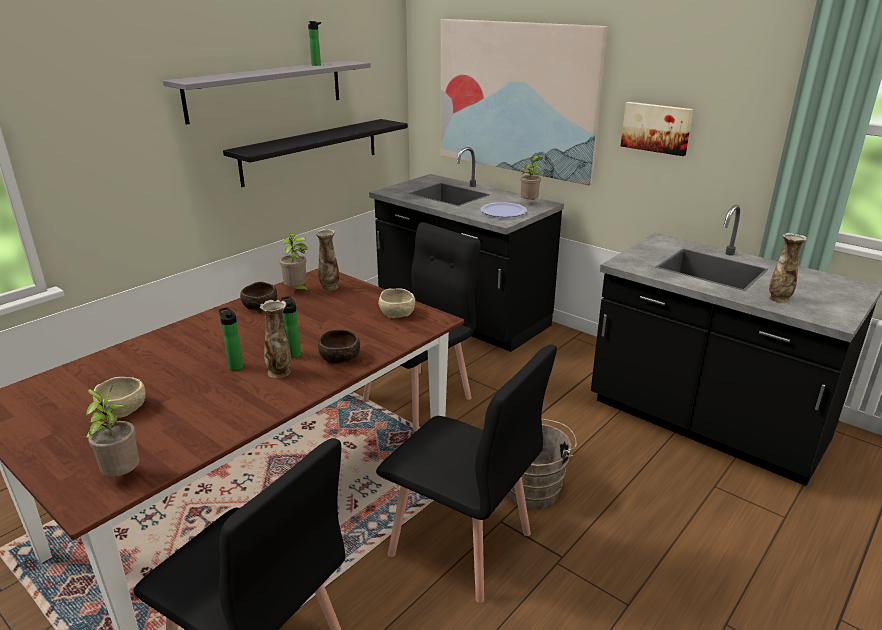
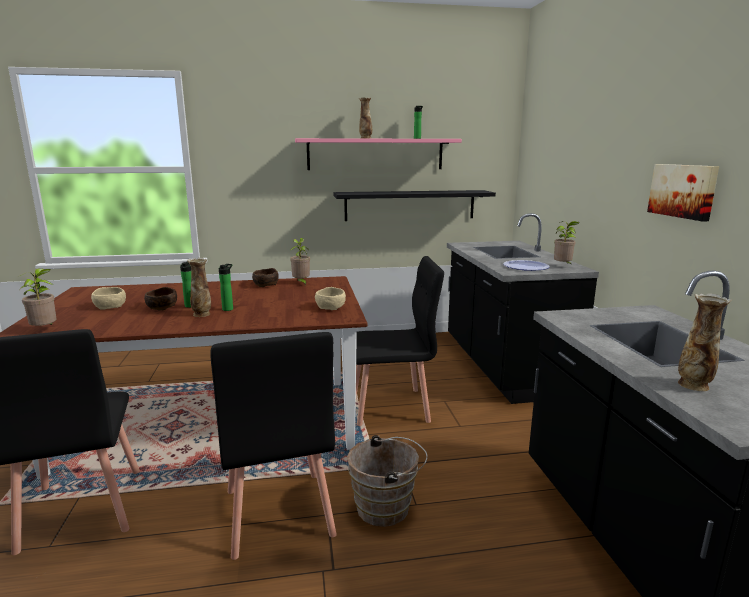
camera: 40 degrees right, 10 degrees down
(266, 90) = (375, 154): grey shelf -> pink shelf
(329, 287) = (323, 286): vase -> vase (365, 138)
(340, 358) = (245, 318): brown bowl -> brown bowl (162, 308)
(516, 98) = (578, 170): picture -> none

